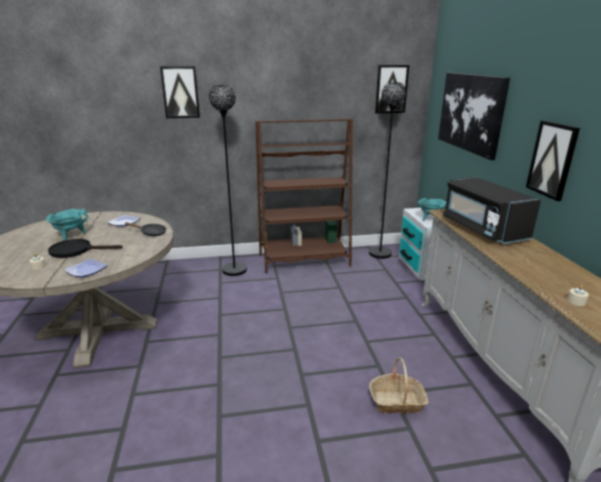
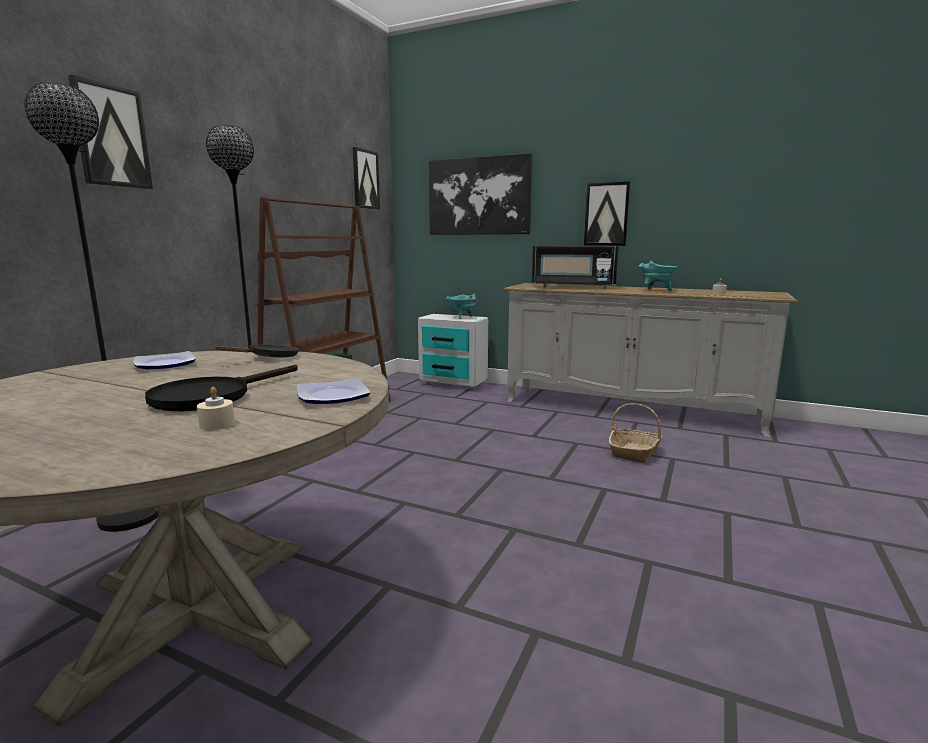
camera: 55 degrees left, 10 degrees down
(70, 236) = (112, 395): turquoise cooking pot -> turquoise cooking pot (655, 290)
(380, 253) = (391, 386): black floor lamp -> black floor lamp (130, 516)

